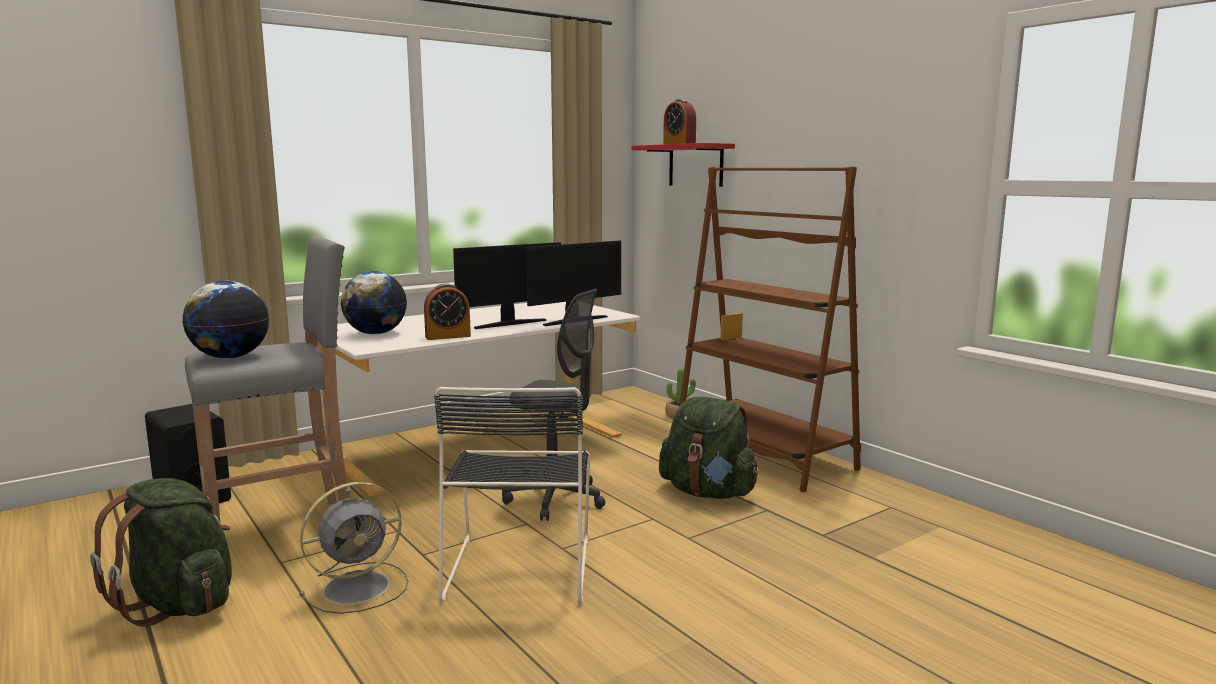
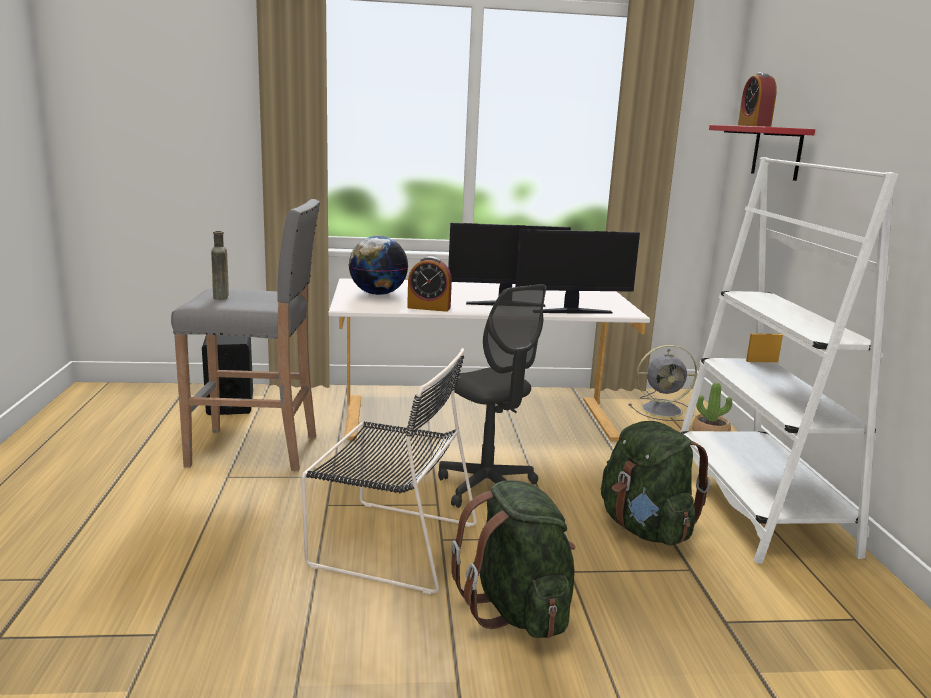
camera: 30 degrees right, 5 degrees up
(179, 604) = (136, 488): green backpack -> green backpack (517, 609)
(230, 357) = (221, 297): globe -> brown bottle
(359, 587) = (254, 517): grey fan -> grey fan (663, 410)
(520, 565) = (389, 543): black chair -> black chair turned 105 degrees counterclockwise
(763, 454) = (757, 504): brown bookcase -> white bookcase

